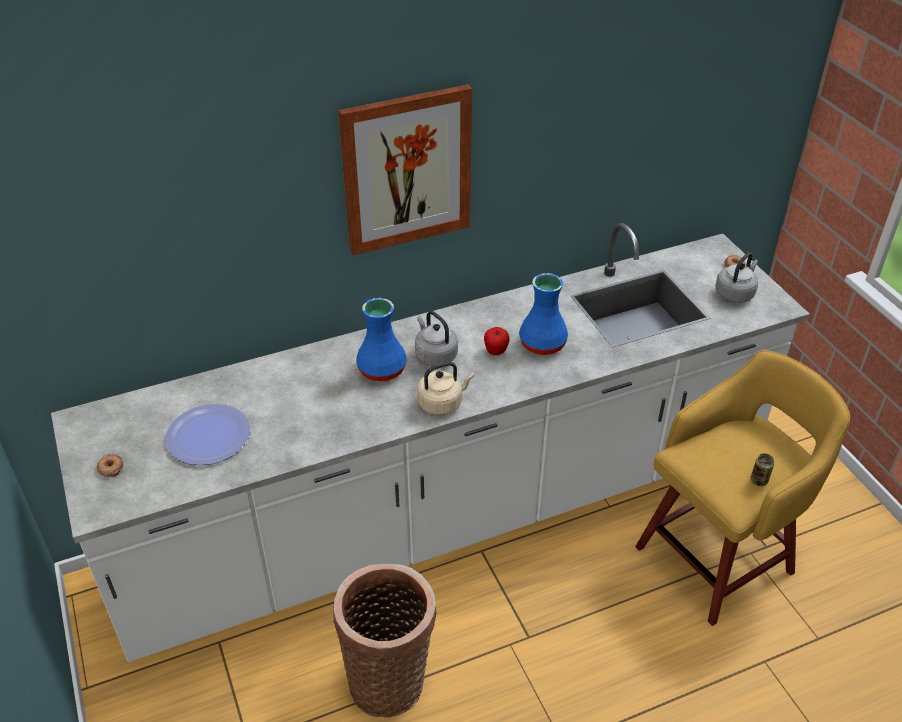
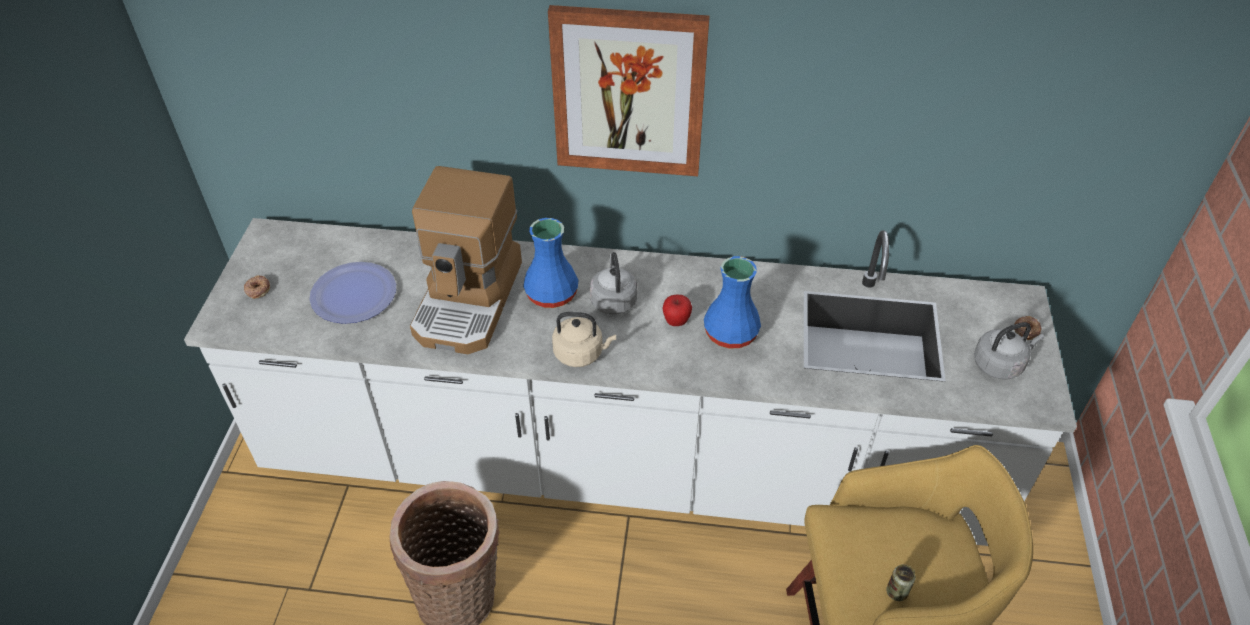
camera: 30 degrees right, 5 degrees up
(317, 400) = (470, 300): none -> coffee machine

